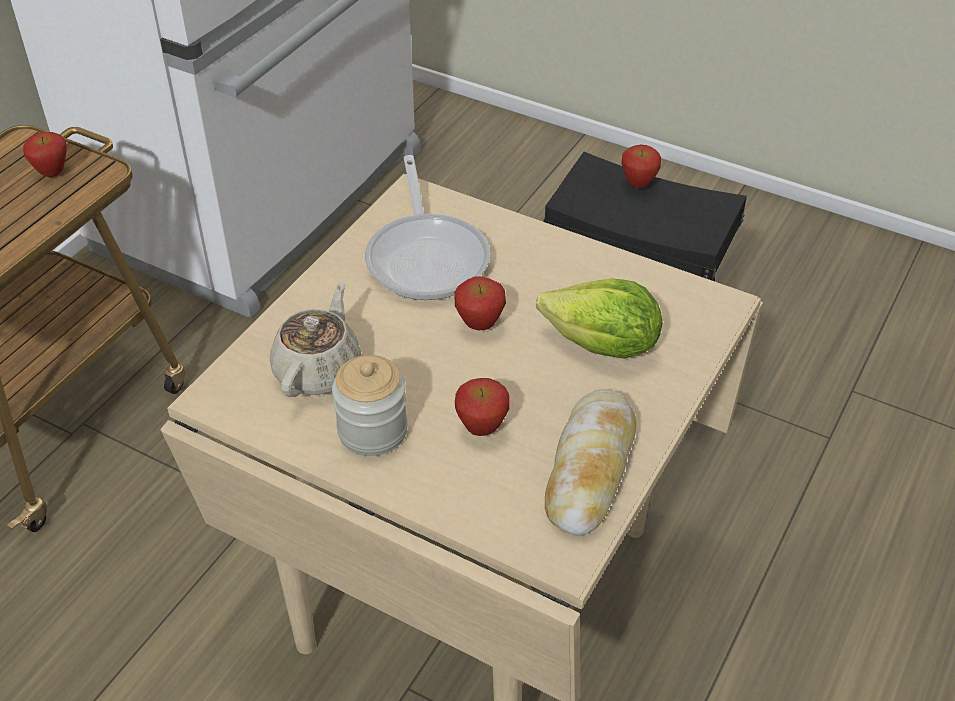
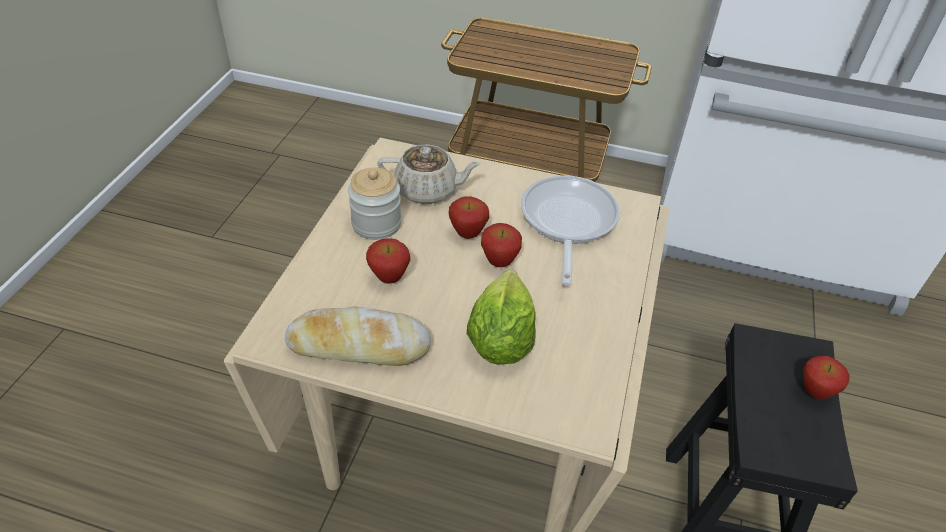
camera: 75 degrees right, 0 degrees up
(52, 173) = (600, 68): apple -> apple (468, 234)
(427, 256) = (567, 223): frying pan -> frying pan turned 120 degrees clockwise

